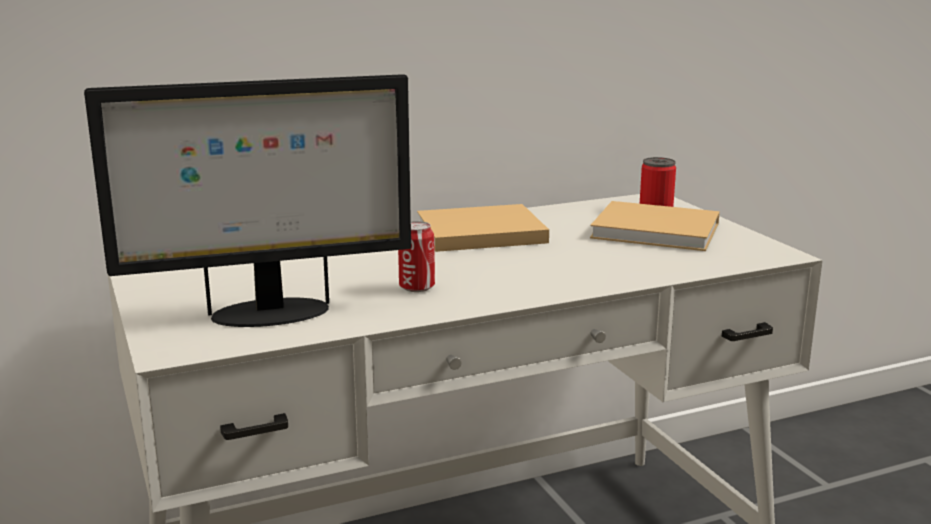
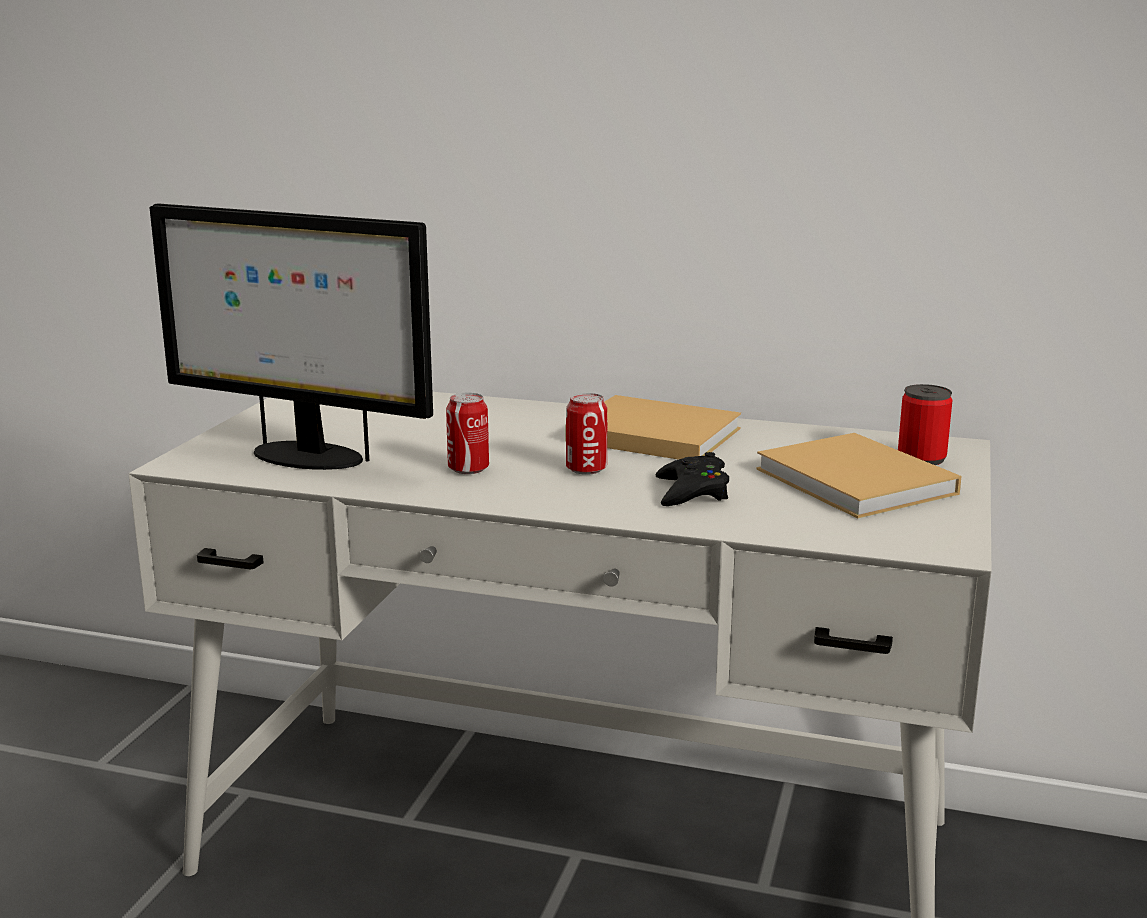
camera: 40 degrees right, 0 degrees up
(494, 265) = (586, 469): none -> can
(588, 261) = (692, 491): none -> black game controller

